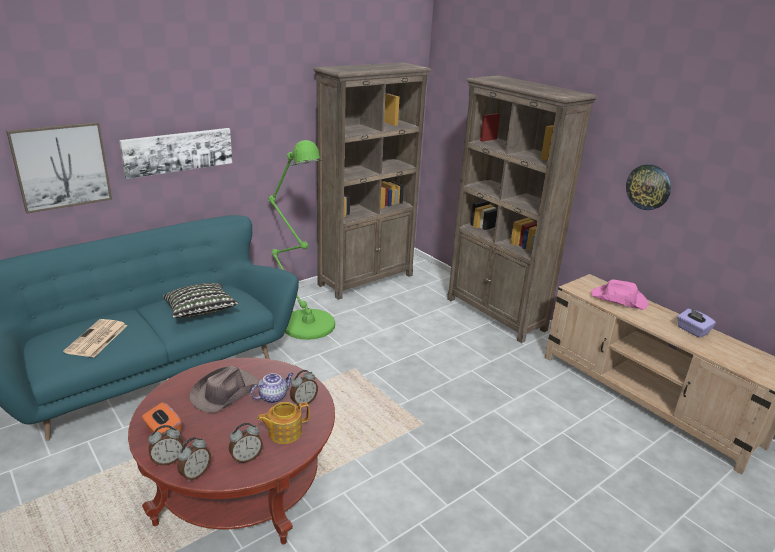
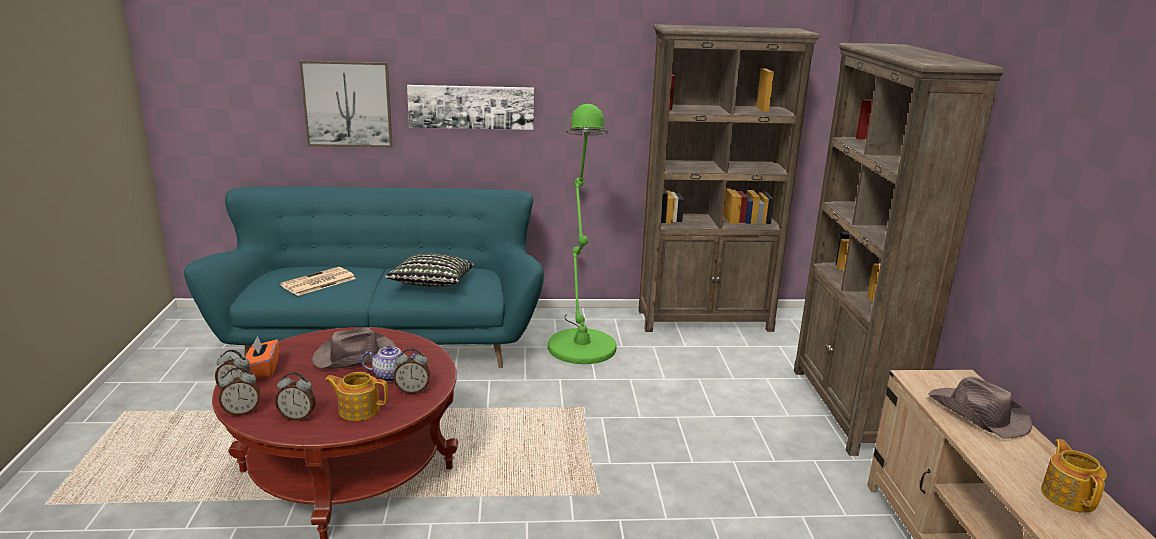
camera: 35 degrees right, 5 degrees down
(619, 300) = (978, 414): pink hat -> brown hat
(648, 187) = (1060, 227): wall clock -> none
(692, 331) = (1068, 496): purple tissue box -> teapot

